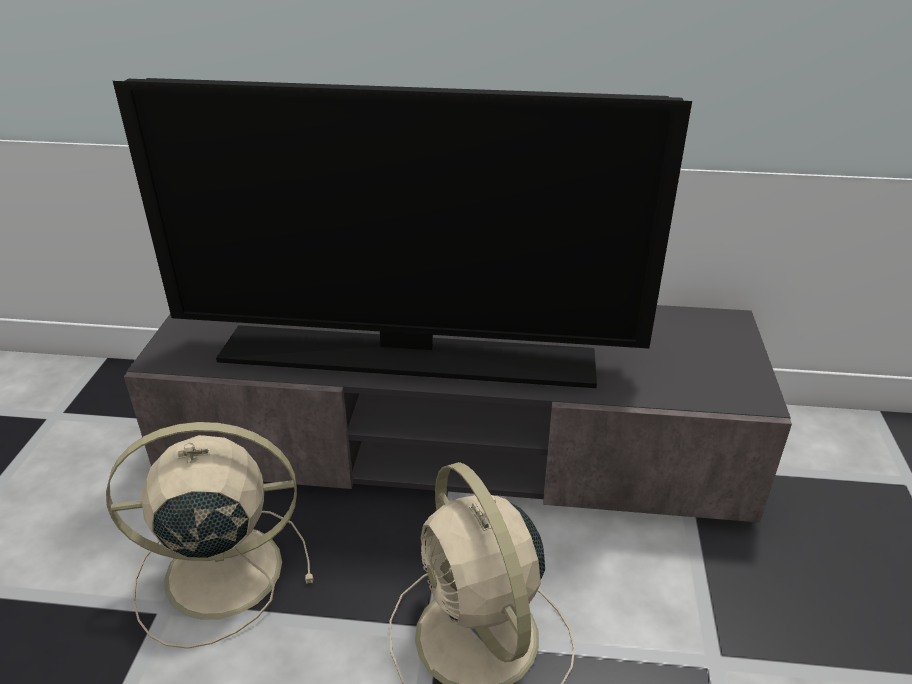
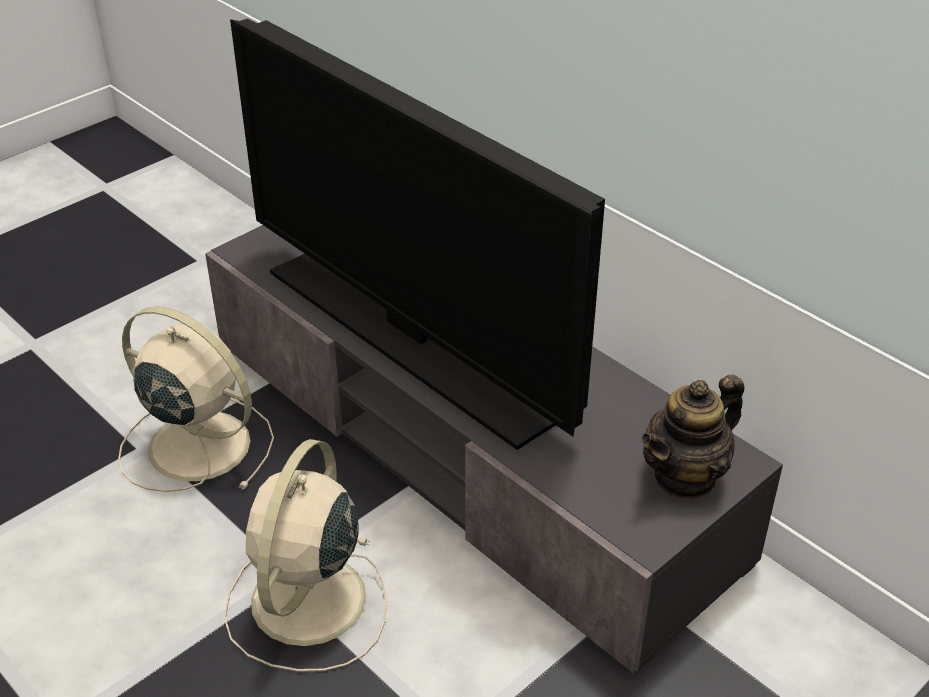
camera: 40 degrees right, 5 degrees up
(715, 346) = (685, 476): none -> teapot

